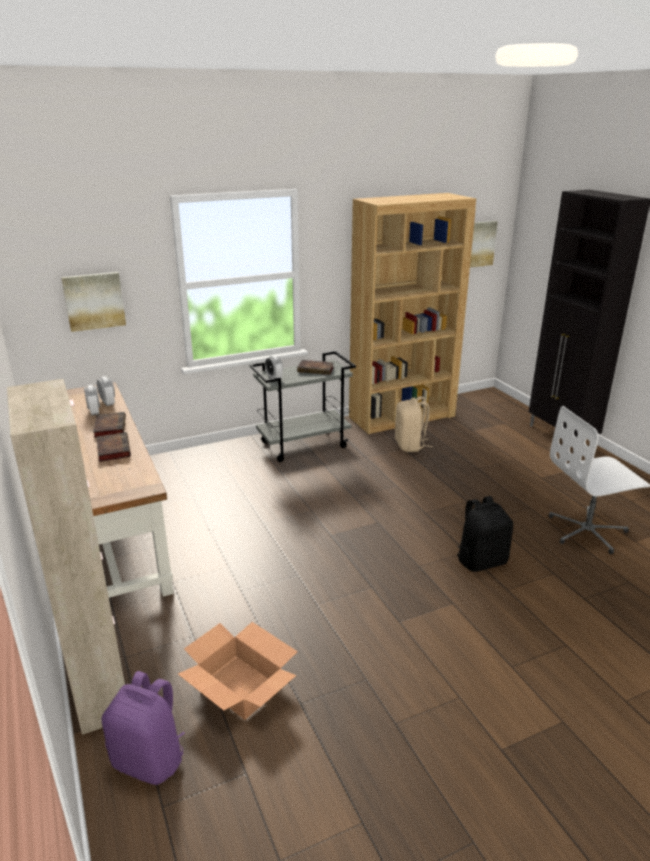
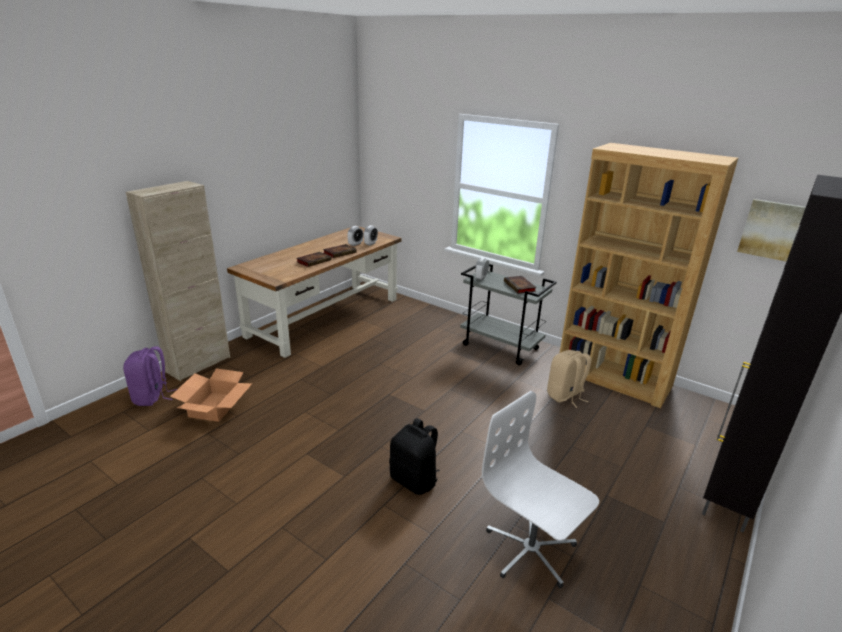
camera: 60 degrees right, 0 degrees up
(94, 301) = (404, 178): picture -> none

